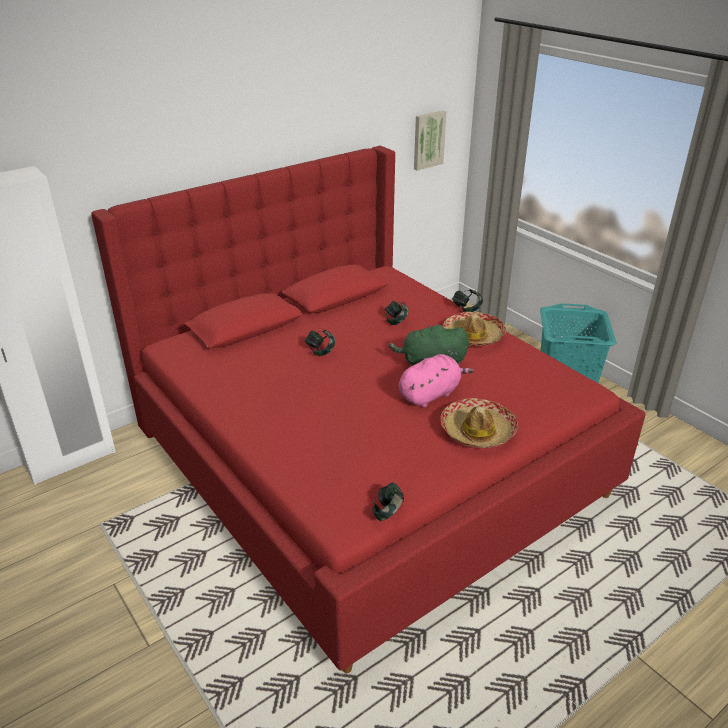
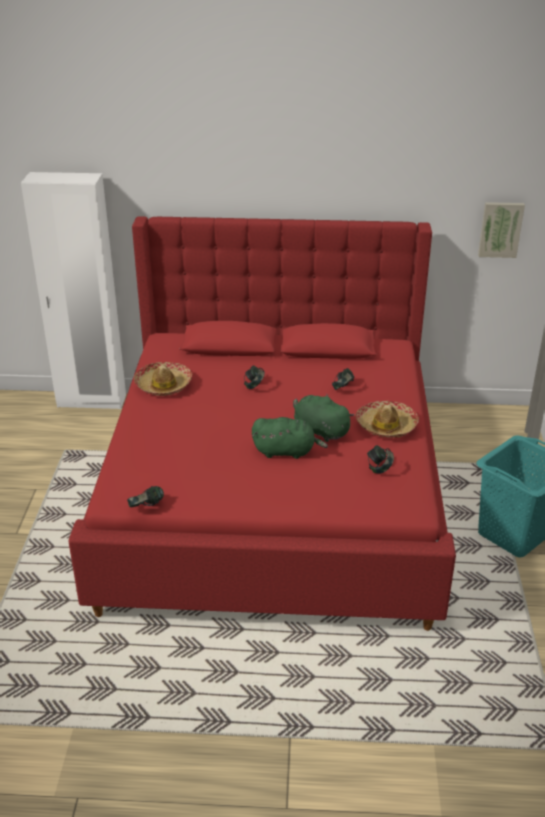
camera: 40 degrees right, 0 degrees up
(430, 394) = (286, 451): pink plush toy -> green plush toy
(466, 309) = (416, 403): headphones -> headphones (379, 468)
(477, 431) = (279, 491): hat -> hat (163, 385)

